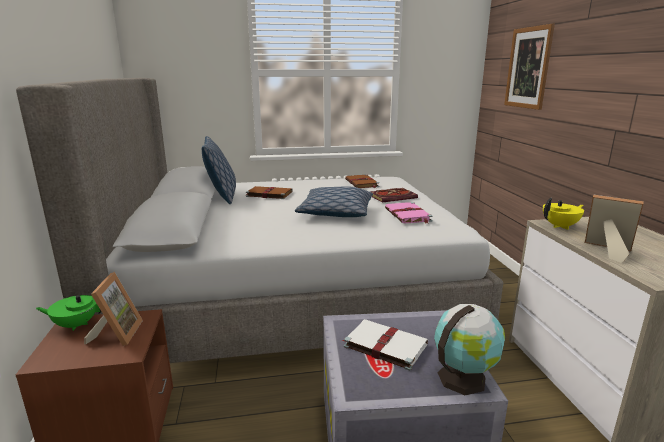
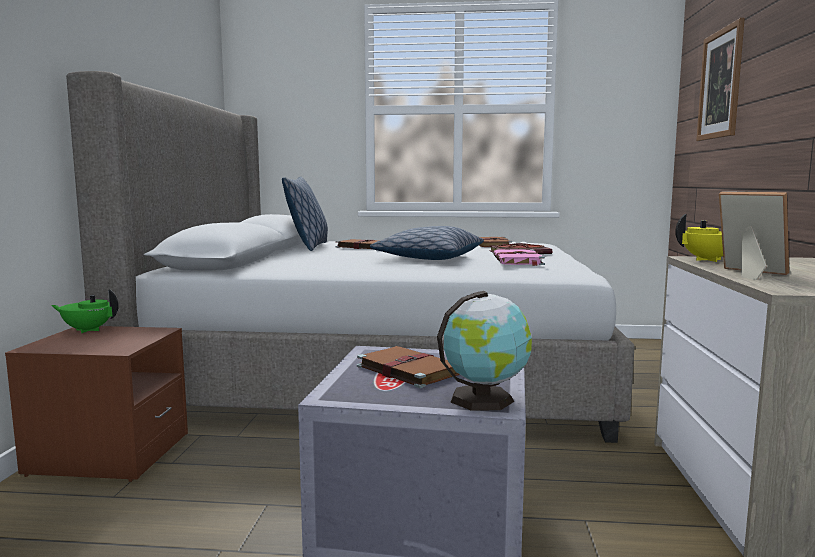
camera: 15 degrees right, 10 degrees down
(117, 334) = (120, 338): picture frame -> none
(384, 345) = (407, 369): white book -> brown book

